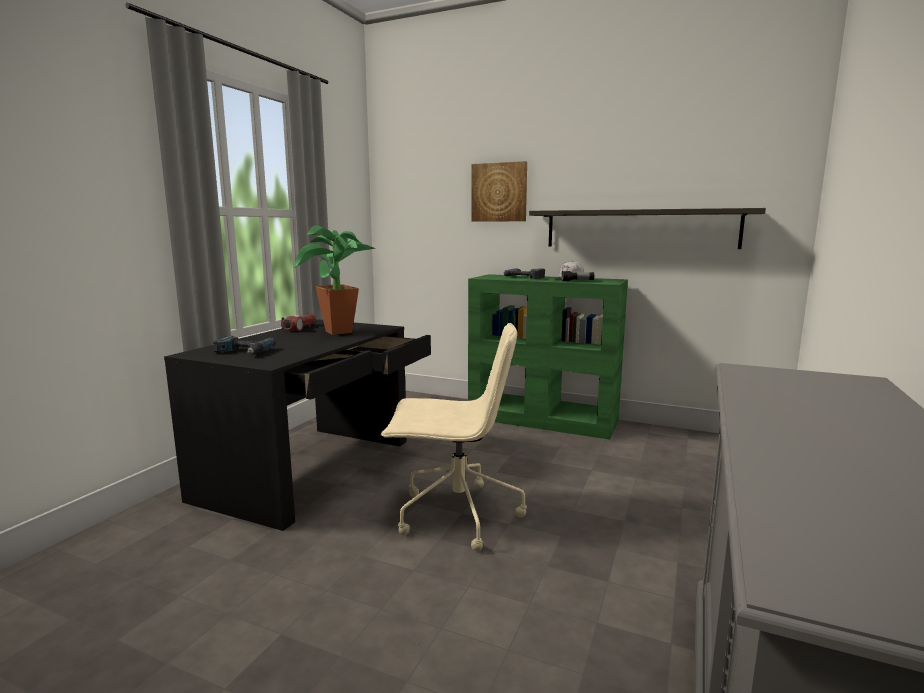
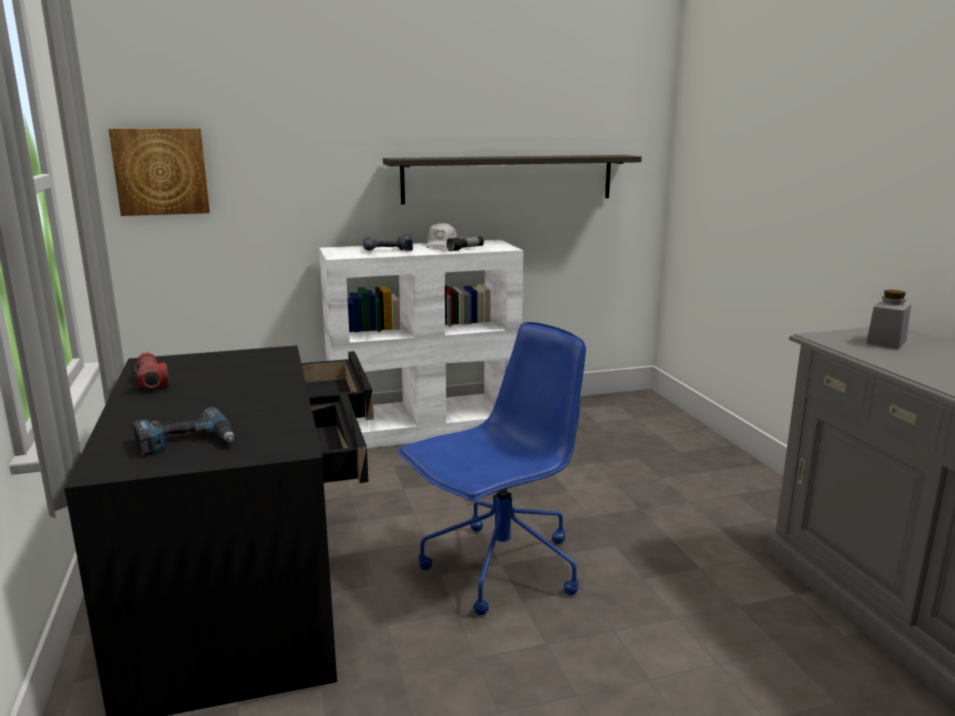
camera: 40 degrees left, 5 degrees up
(337, 333) = (237, 376): potted plant -> none
(452, 515) = (496, 570): beige office chair -> blue office chair
(499, 192) = (325, 131): picture -> picture (161, 171)
(543, 419) = (423, 426): green bookcase -> white bookcase
(810, 384) = (886, 342): none -> grey jar

